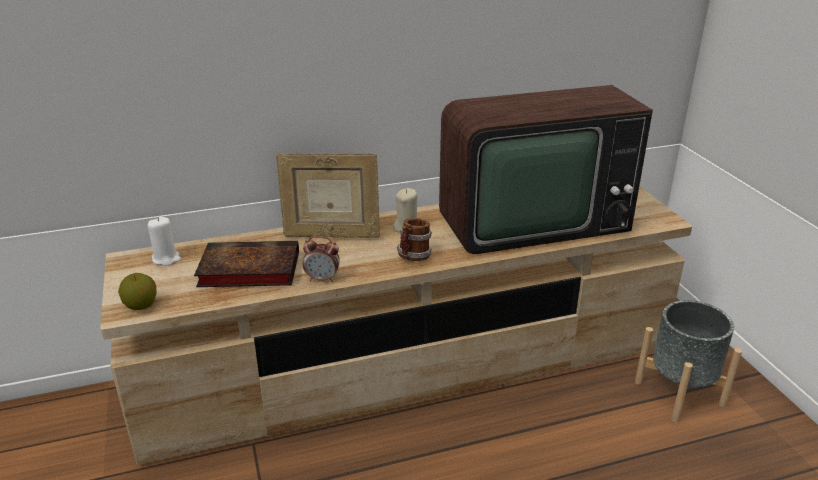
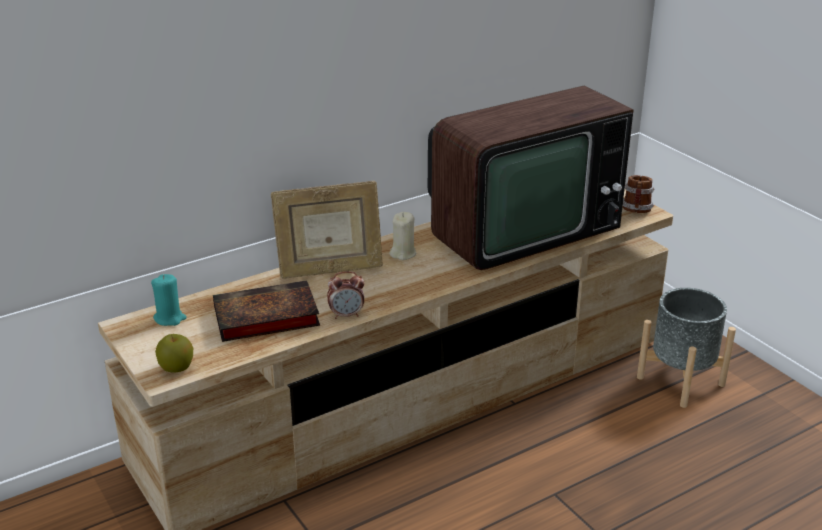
camera: 15 degrees left, 0 degrees up
(166, 259) = (170, 318): white candle -> turquoise candle
(413, 257) = (425, 281): mug -> mug (636, 211)

